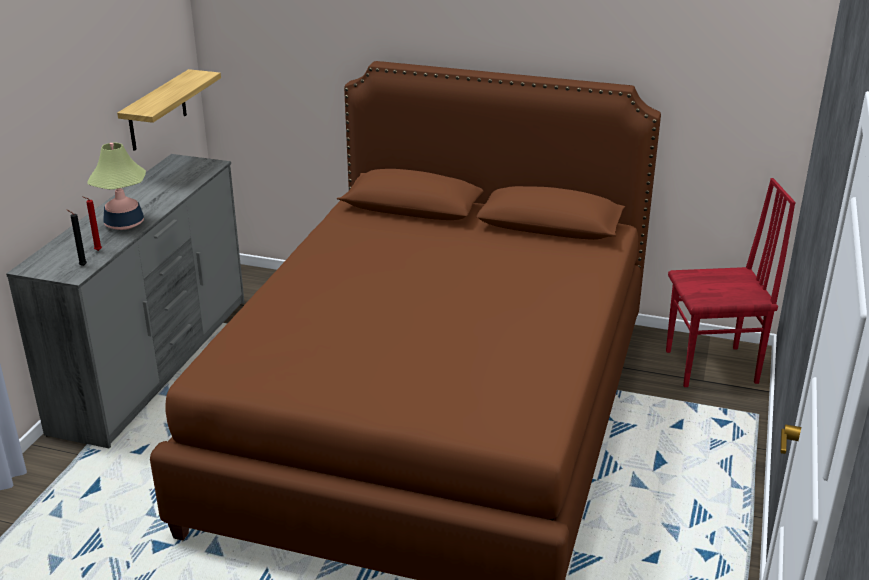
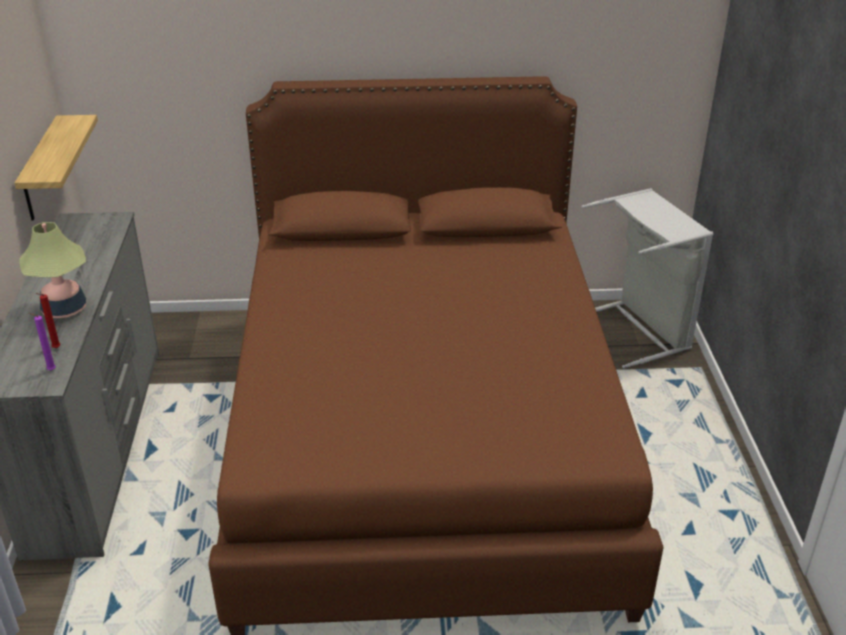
camera: 20 degrees left, 5 degrees up
(82, 265) = (50, 370): black candle -> purple candle
(712, 367) = (640, 330): red chair -> grey laundry basket

